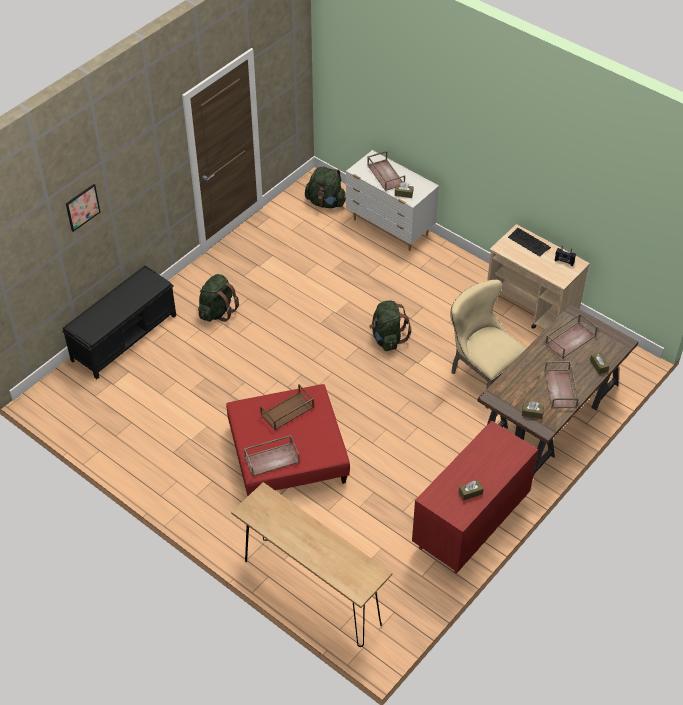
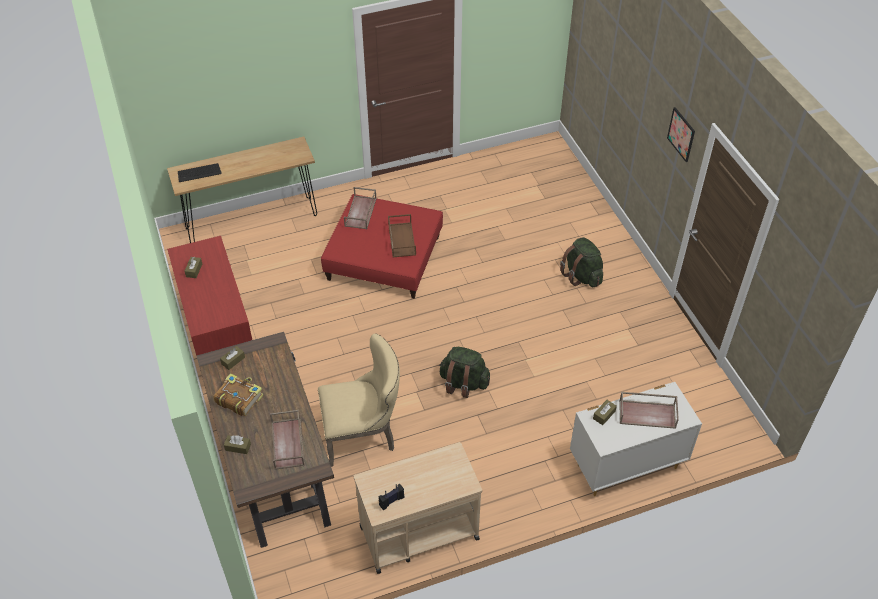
camera: 120 degrees right, 0 degrees up
(82, 207) = (627, 73): picture -> picture (681, 134)
(125, 337) = (587, 208): black bench -> none
(326, 202) = (701, 426): green backpack -> none
(529, 242) = (444, 484): keyboard -> keyboard (199, 173)
(561, 389) = (239, 398): brown tray -> book

